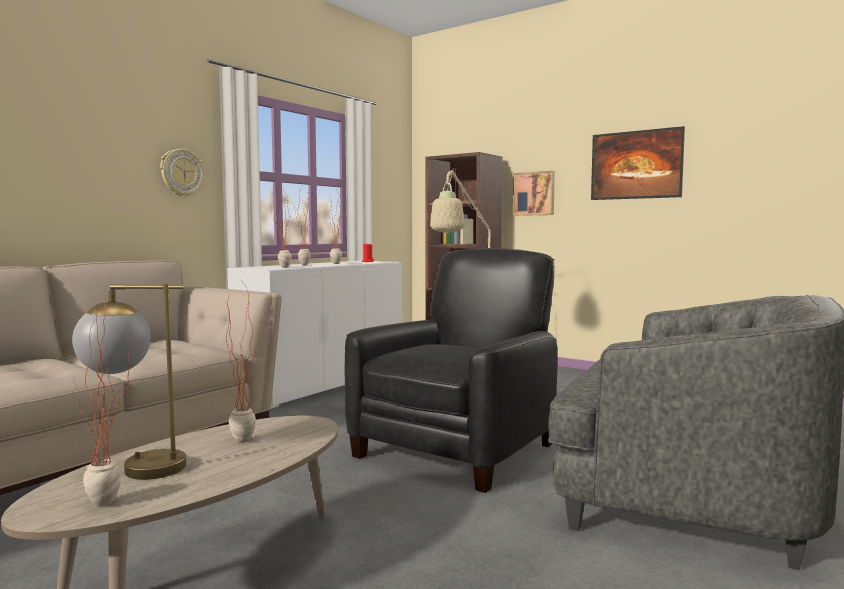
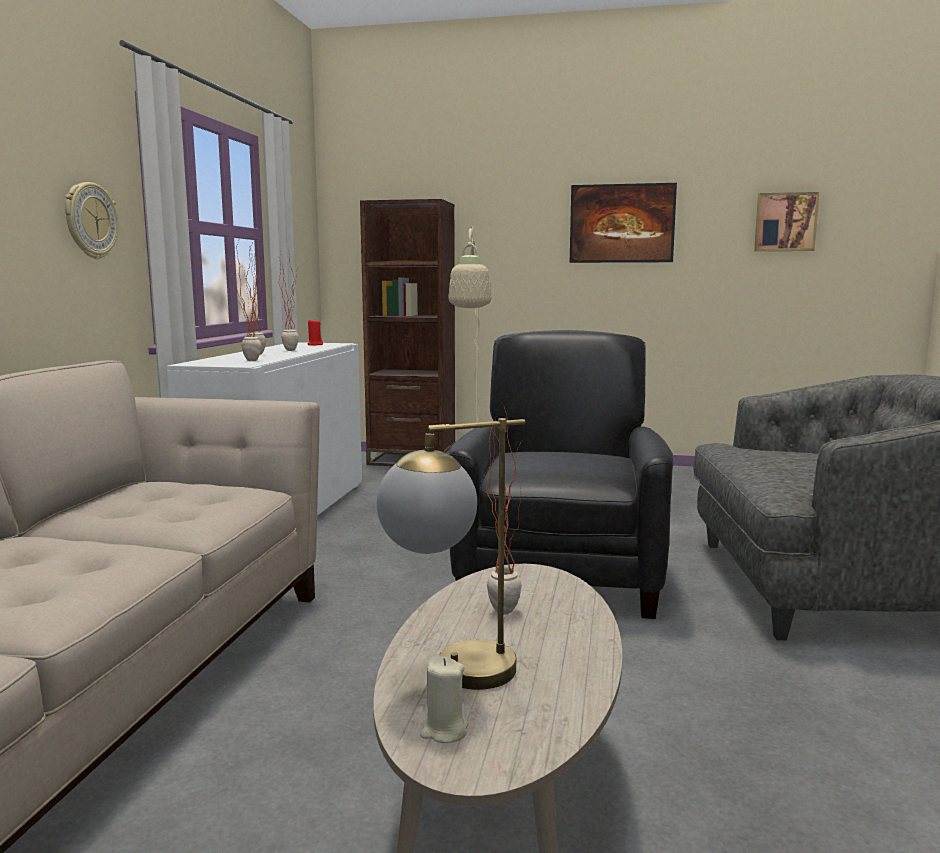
camera: 25 degrees left, 5 degrees up
(68, 494) = (444, 731): none -> beige candle
(111, 505) = (531, 730): potted plant -> none
(534, 193) = (496, 253): picture -> picture (785, 222)

